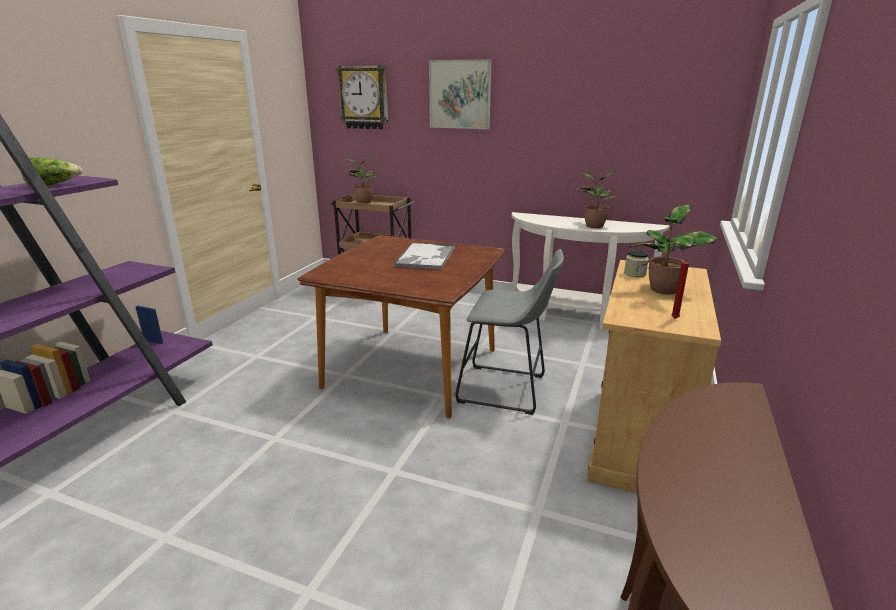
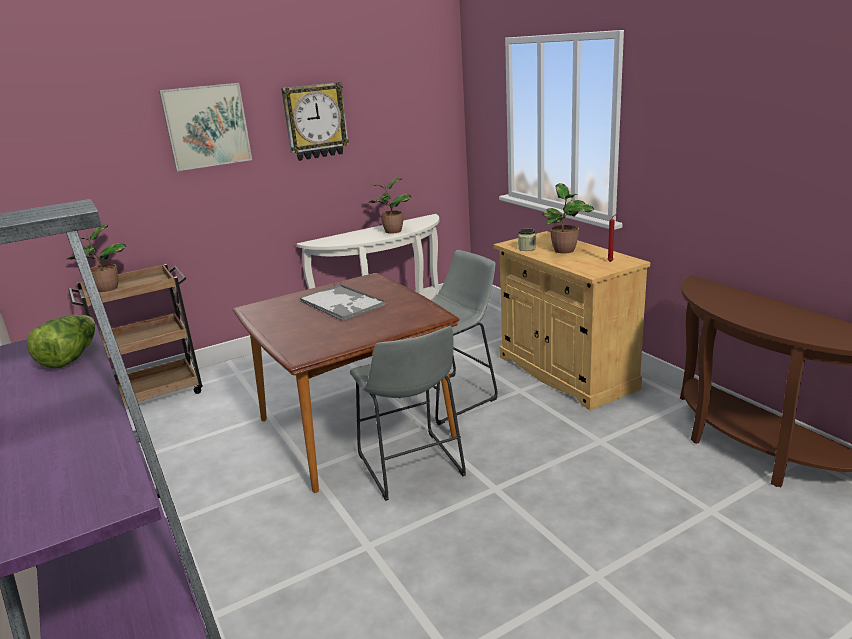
camera: 50 degrees left, 0 degrees up
(364, 97) = (64, 149): wall clock -> wall clock (315, 121)
(384, 416) = (412, 468): none -> grey stool

